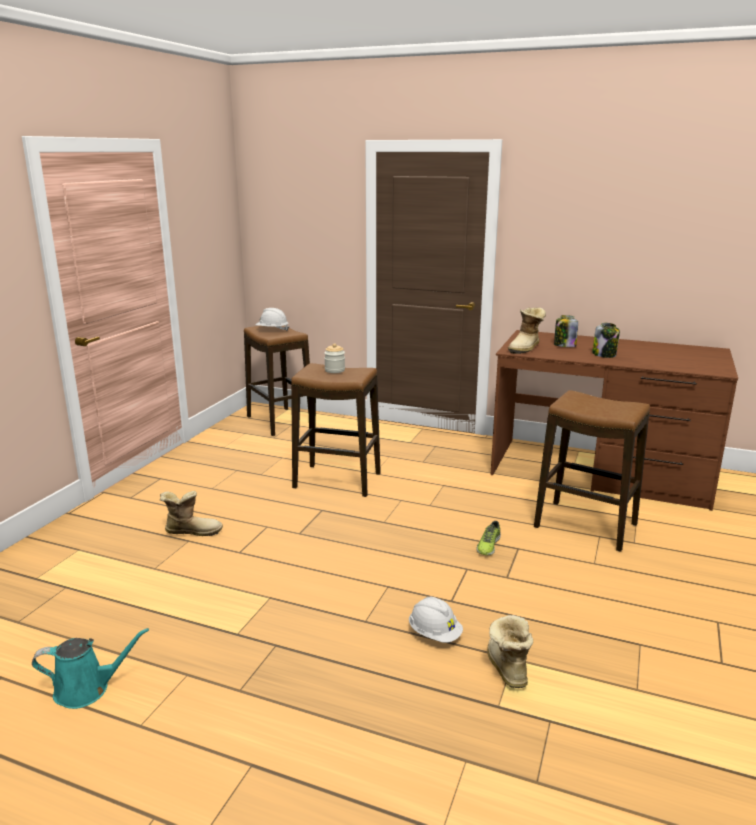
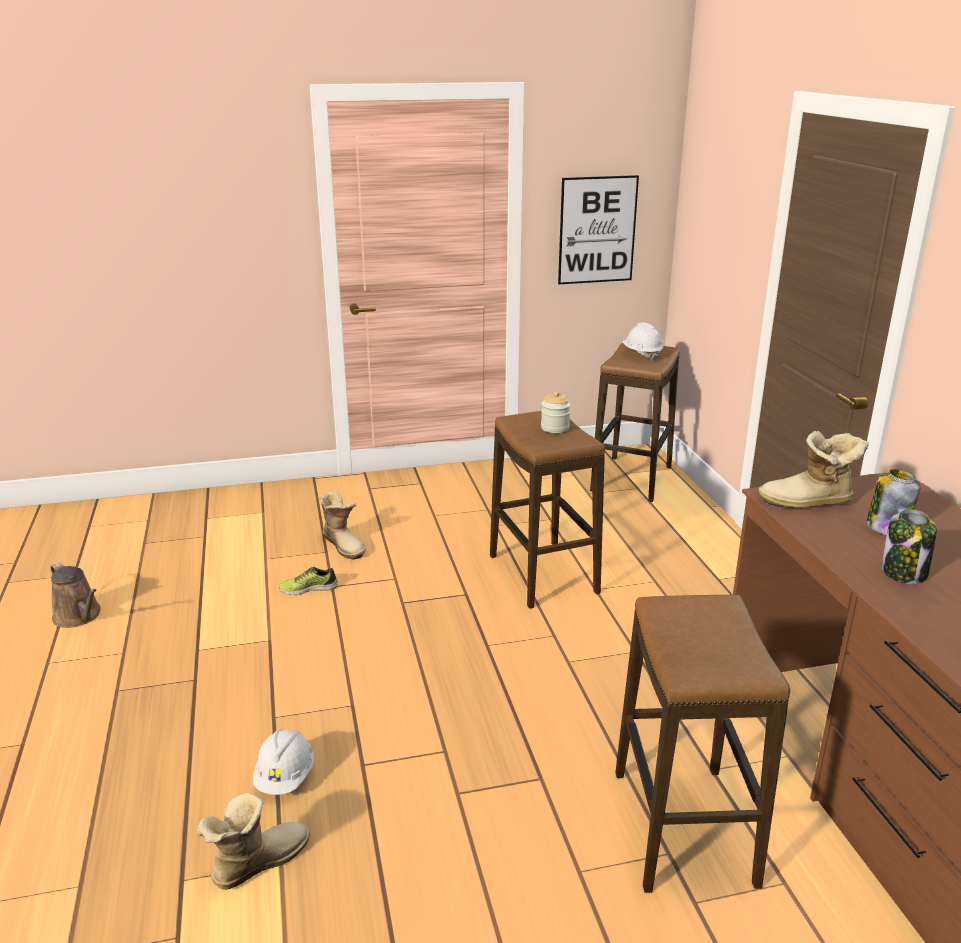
camera: 55 degrees right, 5 degrees up
(87, 689) = (79, 616): turquoise watering can -> brown watering can
(208, 250) = (597, 230): none -> picture
(488, 545) = (520, 748): shoe -> shoe (309, 588)

